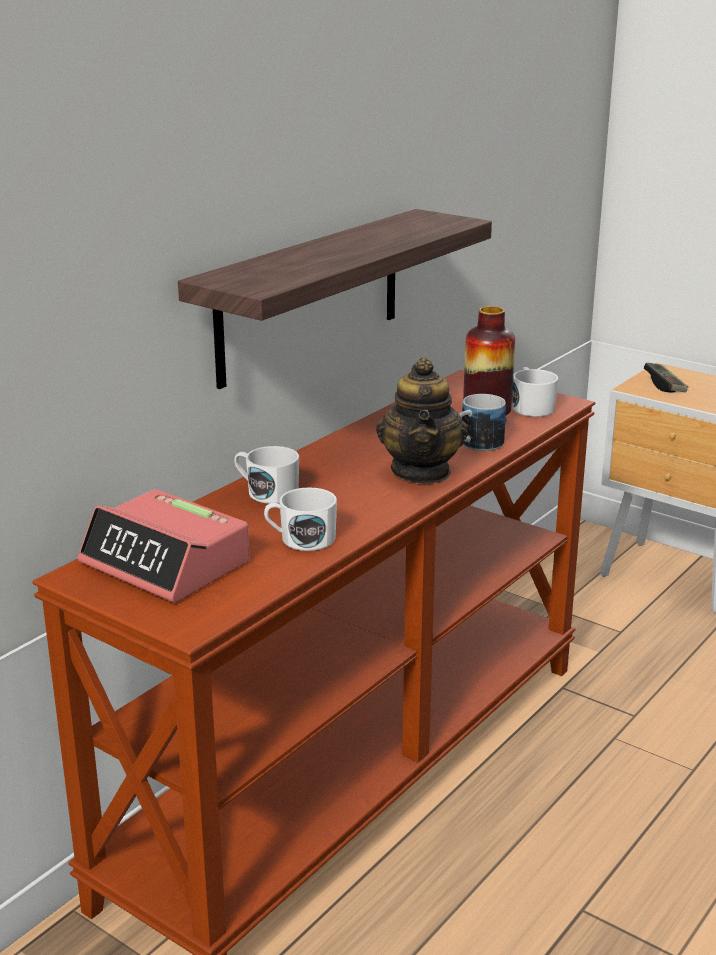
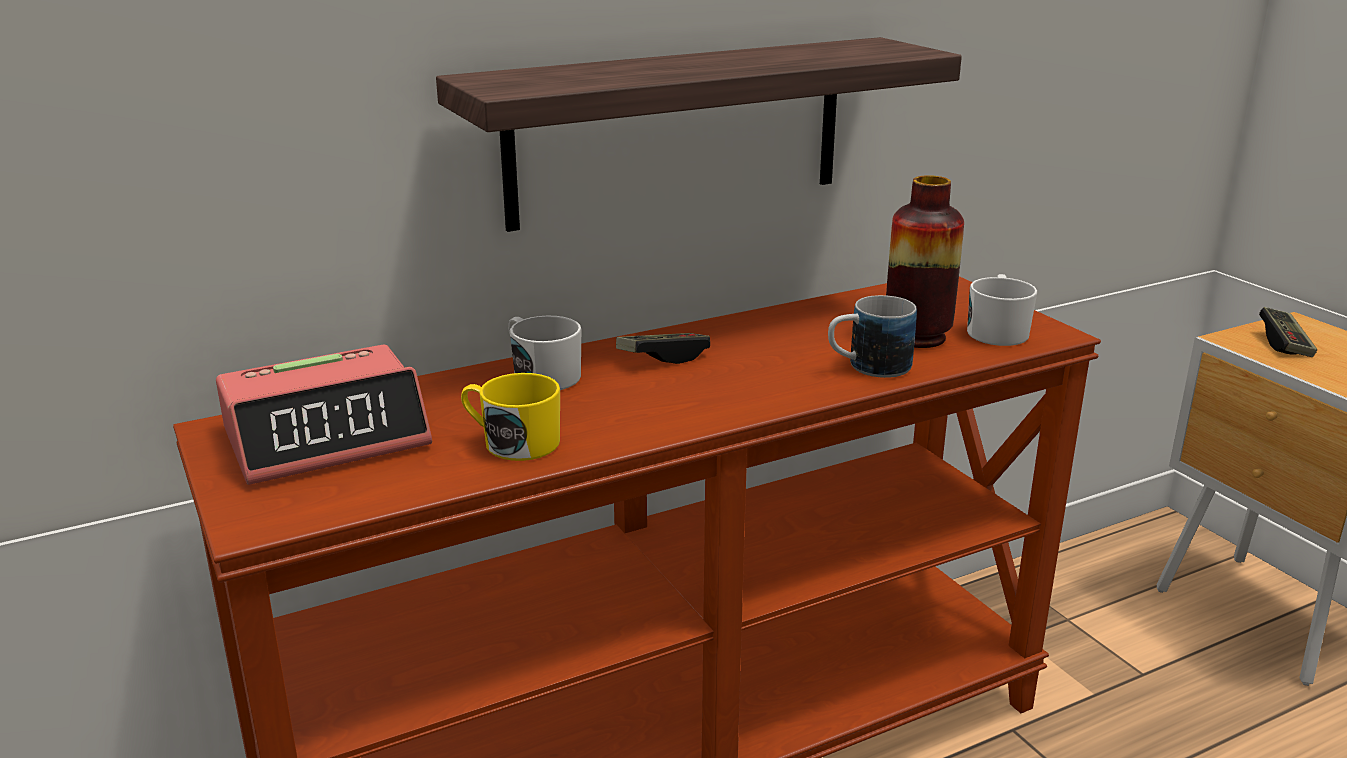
camera: 25 degrees right, 0 degrees up
(166, 563) = (327, 437): alarm clock -> alarm clock turned 90 degrees counterclockwise
(301, 539) = (512, 442): white mug -> yellow mug
(337, 464) = (663, 358): none -> game controller
(422, 472) = (760, 387): teapot -> none

